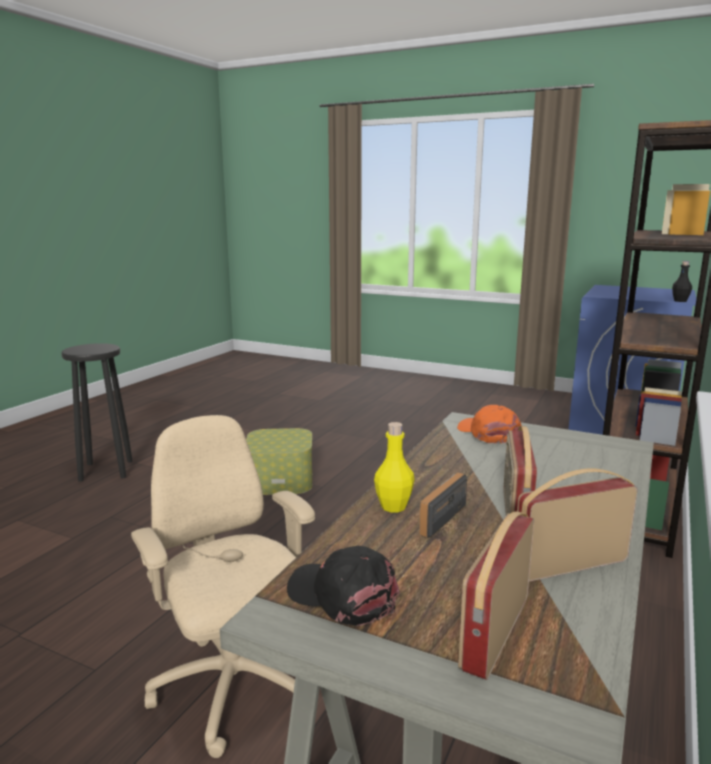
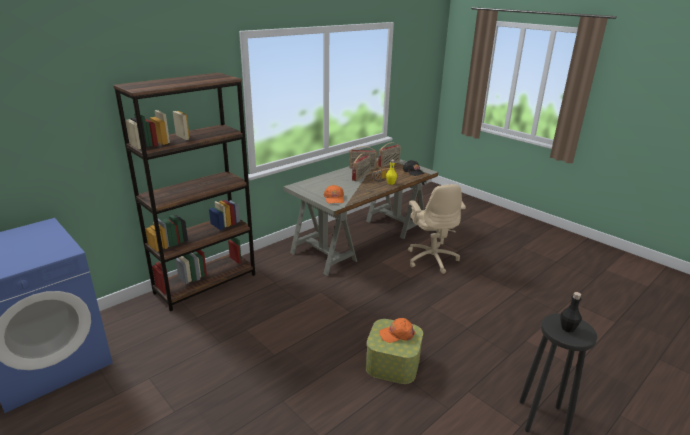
camera: 160 degrees left, 10 degrees up
(277, 441) = (397, 334): none -> orange cap
(680, 301) = (49, 224): black bottle -> black bottle (567, 328)

